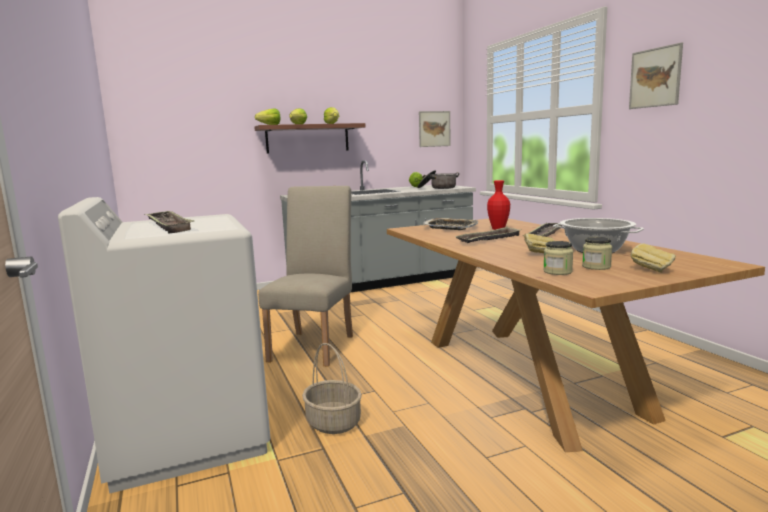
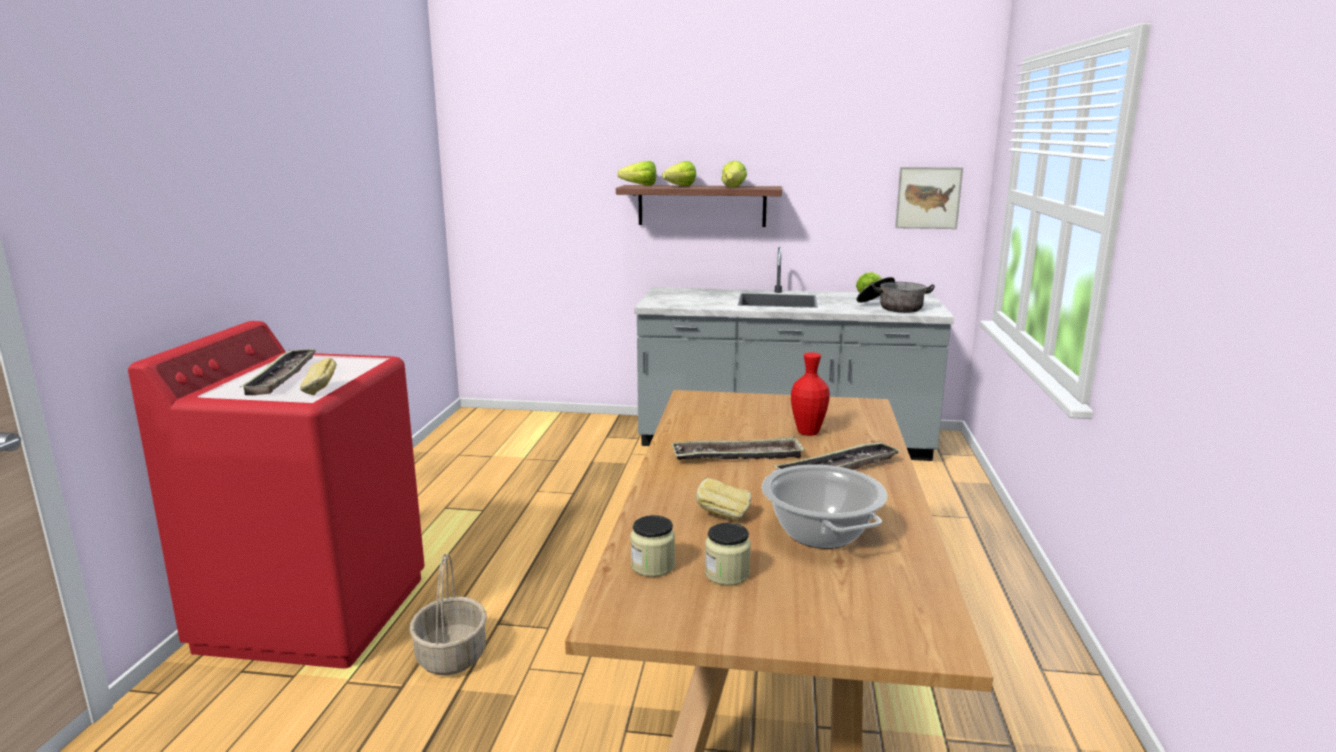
camera: 30 degrees right, 5 degrees up
(188, 435) = (315, 612): white washing machine -> red washing machine
(315, 345) = (570, 530): beige chair -> none
(450, 227) = (752, 410): tray -> none
(651, 270) = (782, 613): bread -> bread (320, 391)
(655, 77) = (1176, 193): picture -> none

